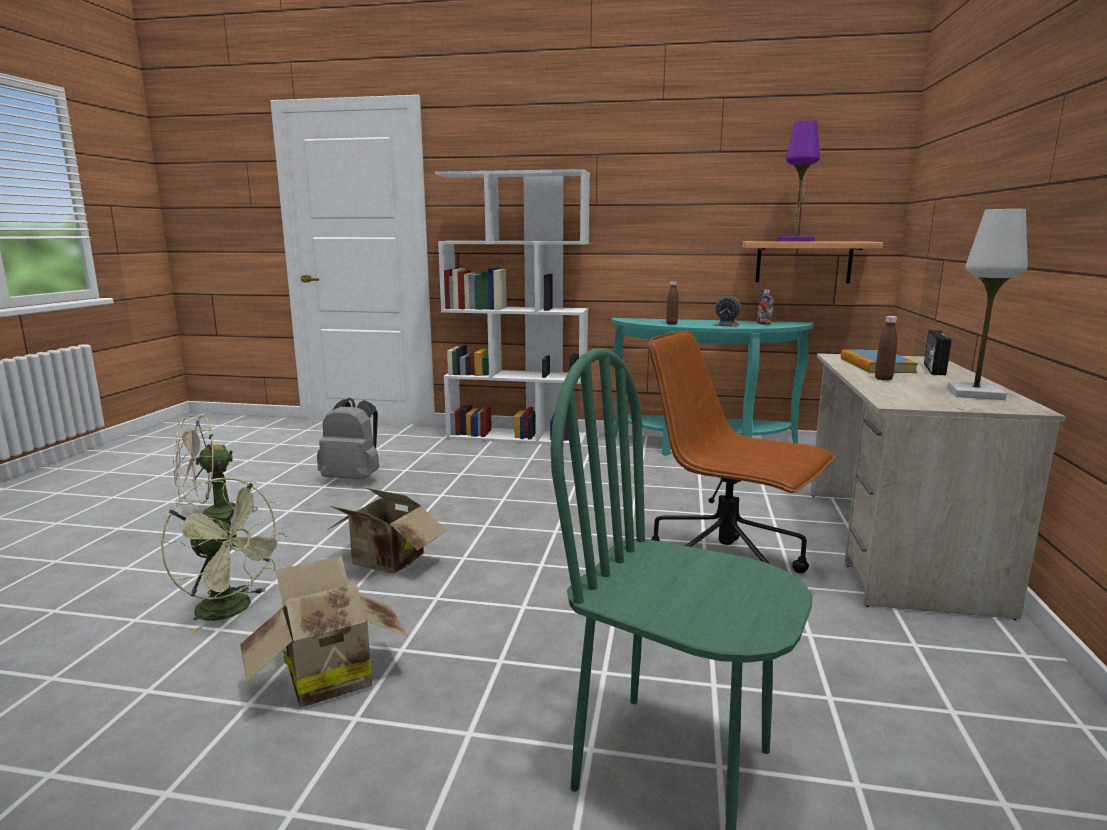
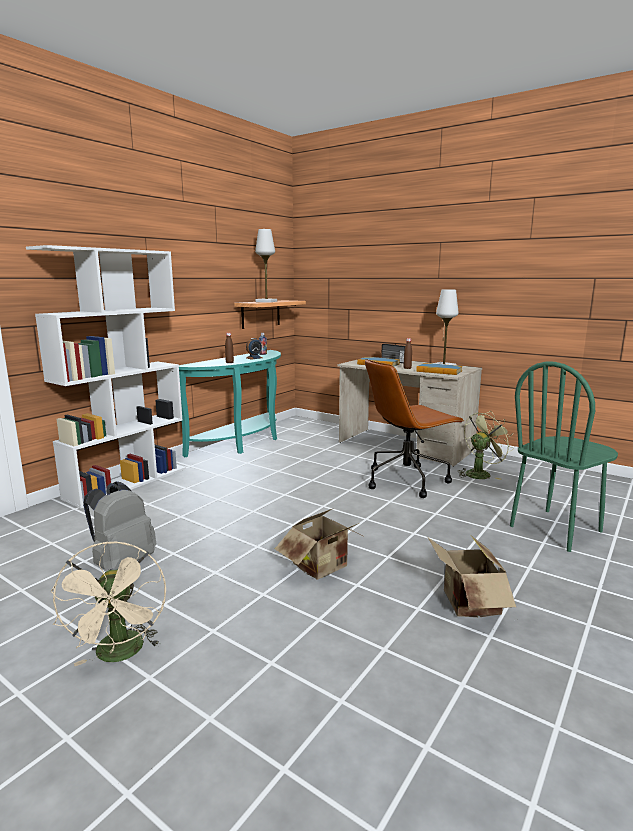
camera: 65 degrees left, 0 degrees up
(233, 610) = (356, 641): green fan -> green fan (480, 473)
(795, 241) = (266, 301): purple table lamp -> white table lamp
(910, 394) = (439, 371): none -> book

